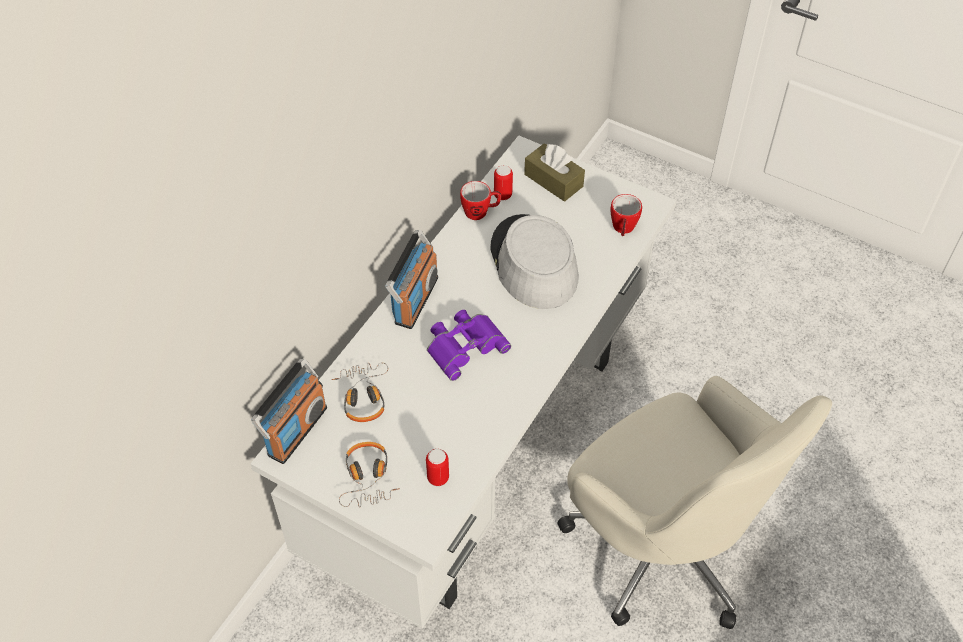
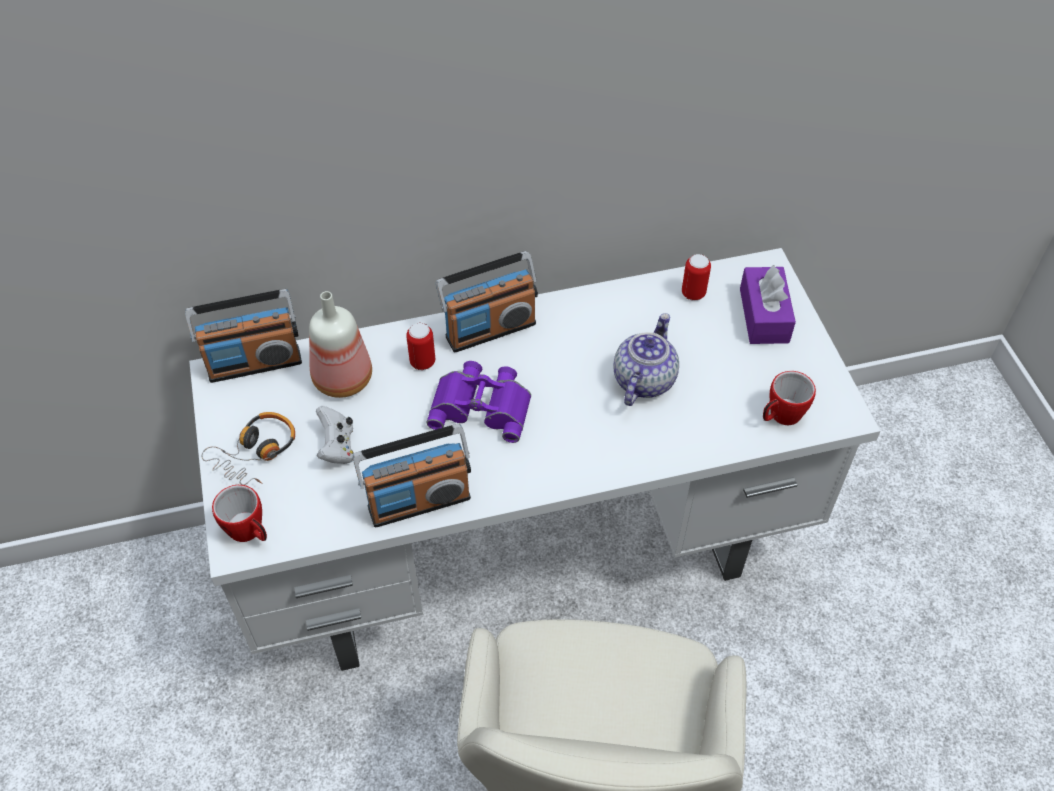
camera: 45 degrees right, 0 degrees up
(363, 396) = (341, 379): headphones -> bottle
(412, 435) = (337, 447): none -> white game controller
(438, 478) = (311, 504): can -> can (422, 362)
(480, 212) = (651, 294): mug -> mug (250, 532)
(495, 425) = (419, 501): none -> radio
(533, 263) = (643, 379): grey hat -> teapot
(553, 180) = (764, 315): brown tissue box -> purple tissue box

